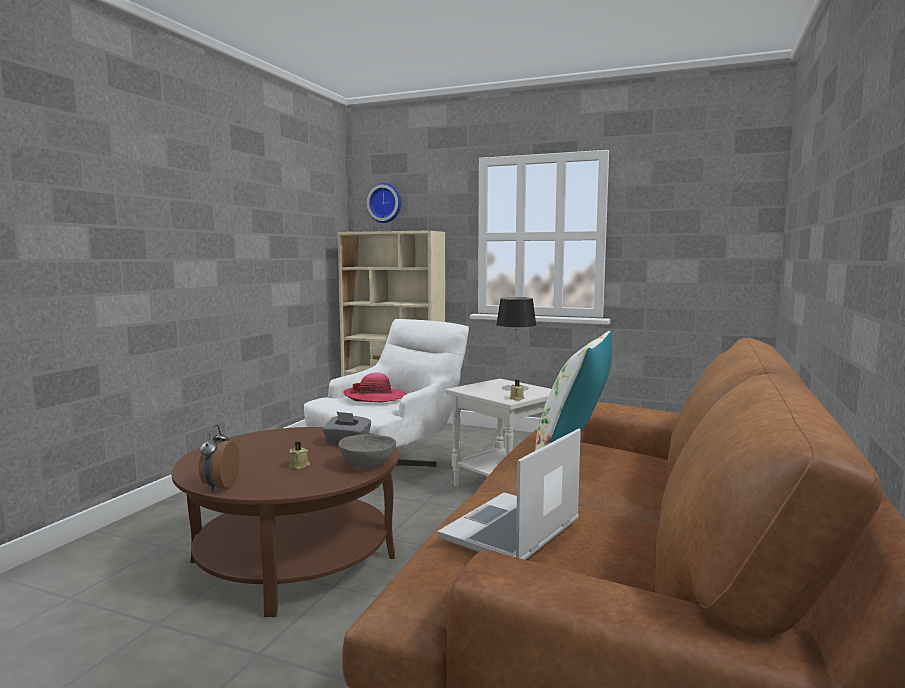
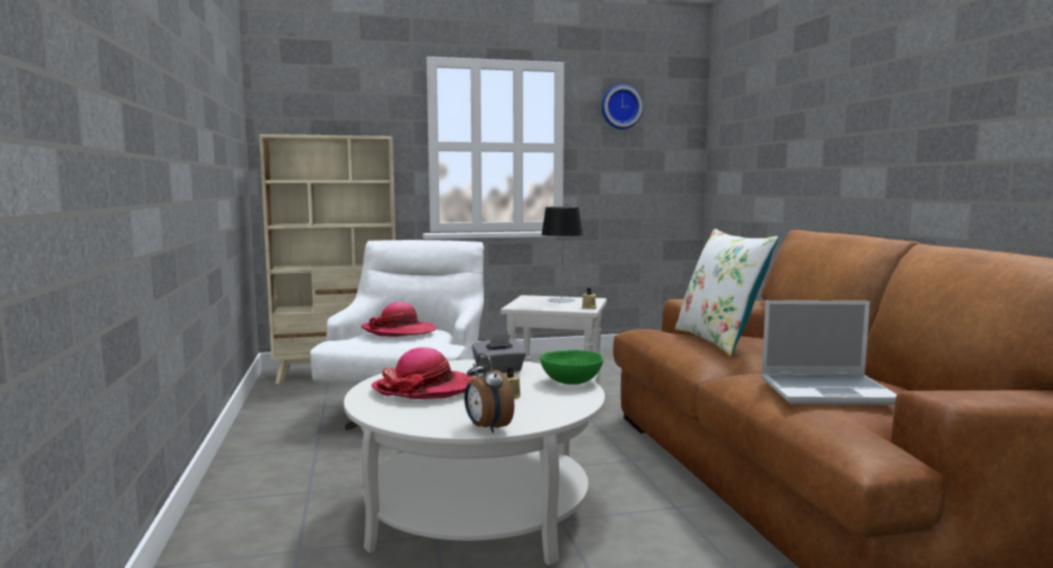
camera: 35 degrees left, 0 degrees up
(266, 447) = (425, 389): none -> hat
(294, 558) = (477, 512): brown coffee table -> white coffee table
(366, 465) = (570, 382): grey bowl -> green bowl
(385, 203) = (303, 101): wall clock -> wall clock (620, 107)
(511, 531) = (827, 391): laptop -> laptop turned 90 degrees counterclockwise

